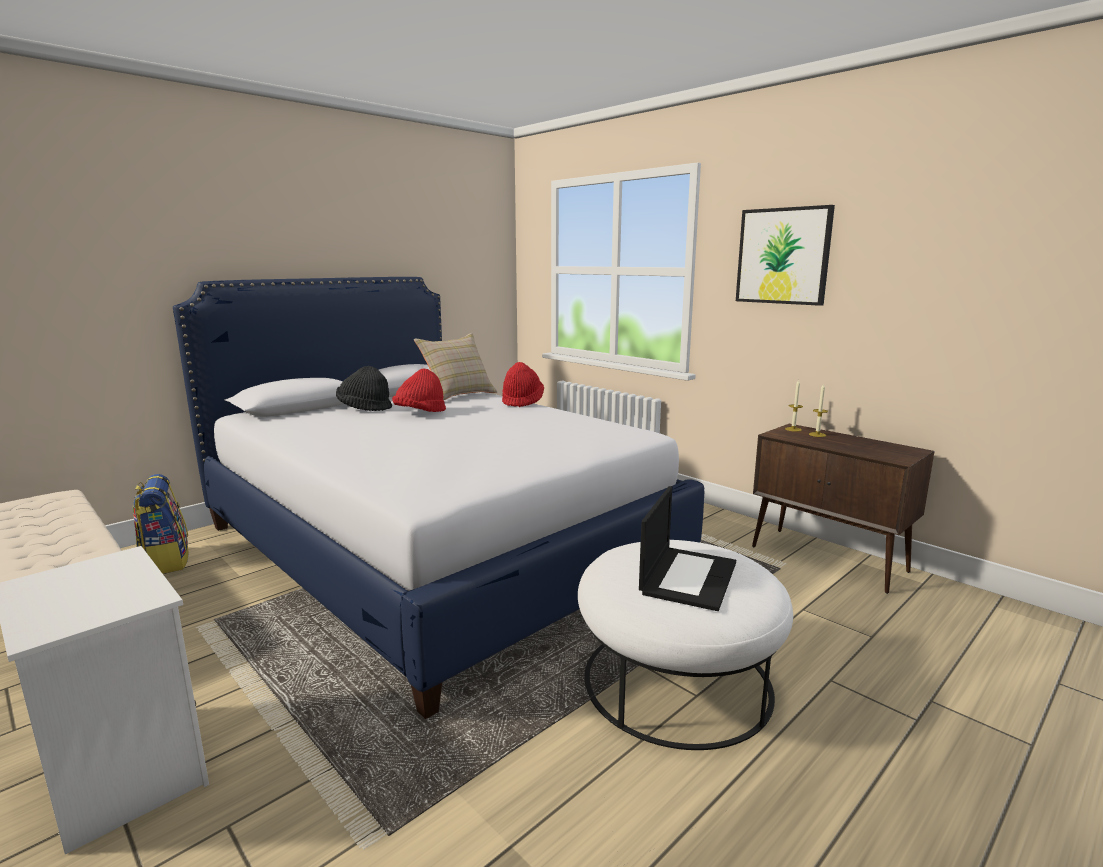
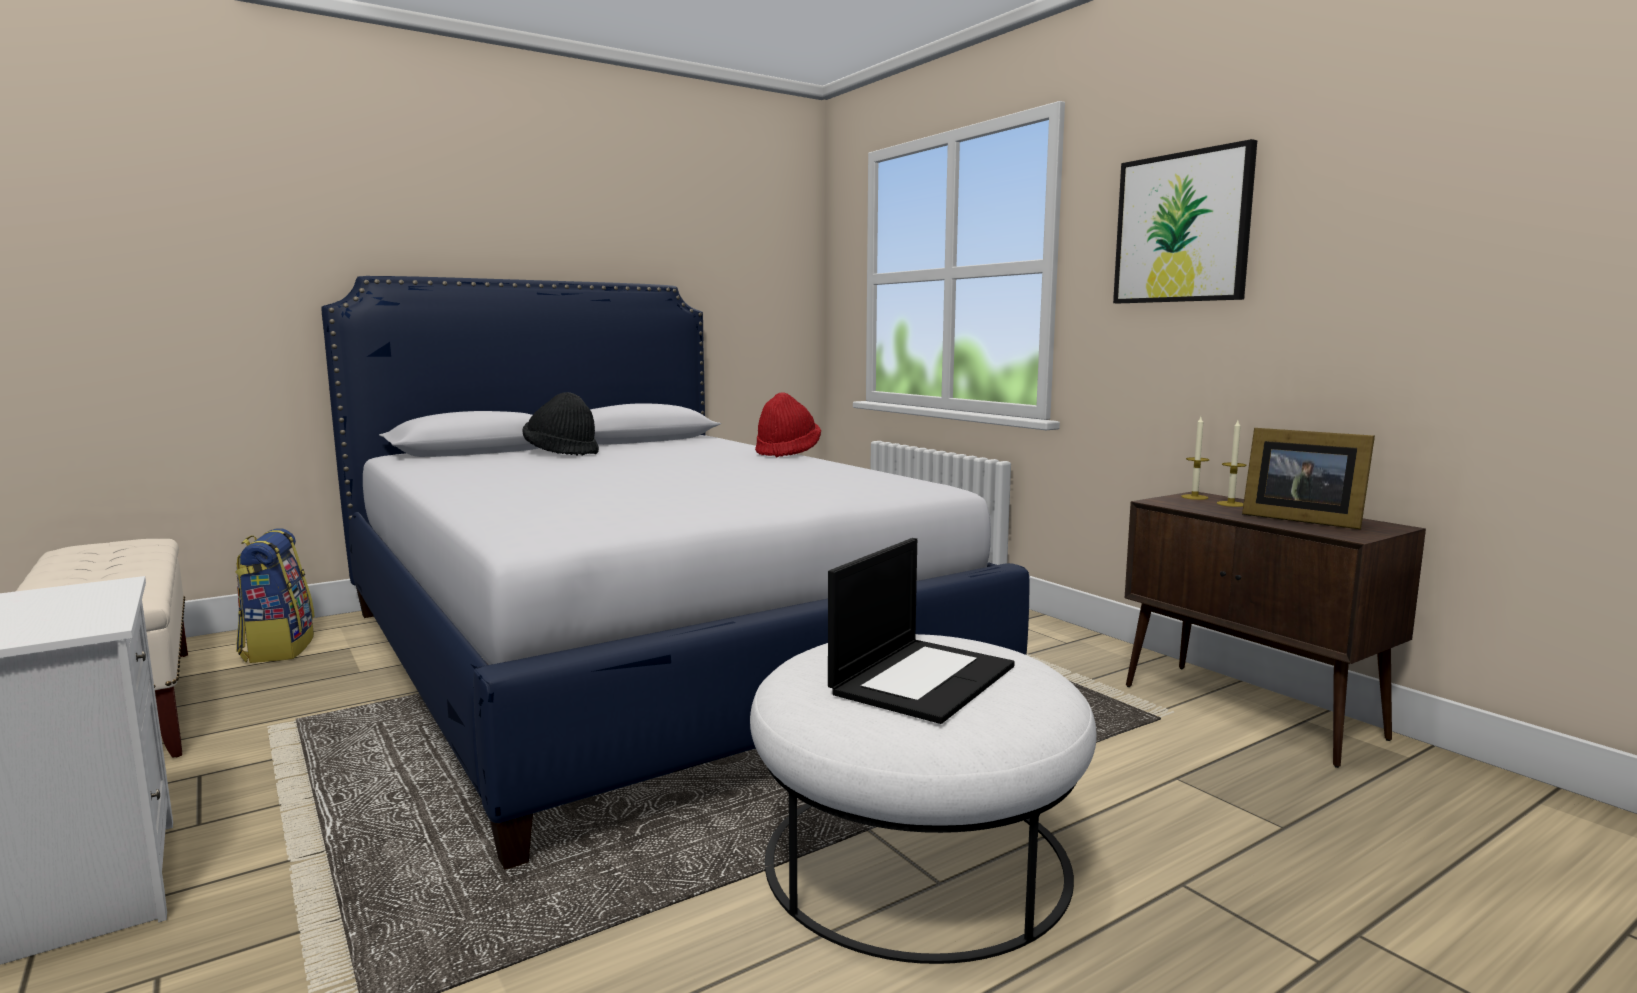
camera: 10 degrees right, 5 degrees down
(420, 413) = (630, 459): red hat -> none
(458, 394) = (704, 444): beige pillow -> none
(862, 446) = (1298, 519): none -> picture frame

